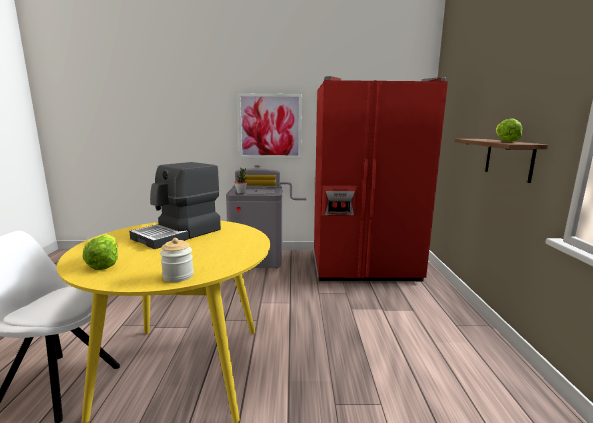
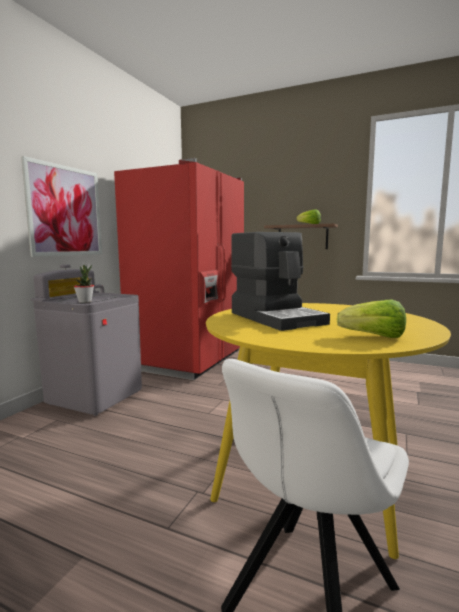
camera: 65 degrees left, 5 degrees down
(178, 276) = (410, 320): jar -> none

